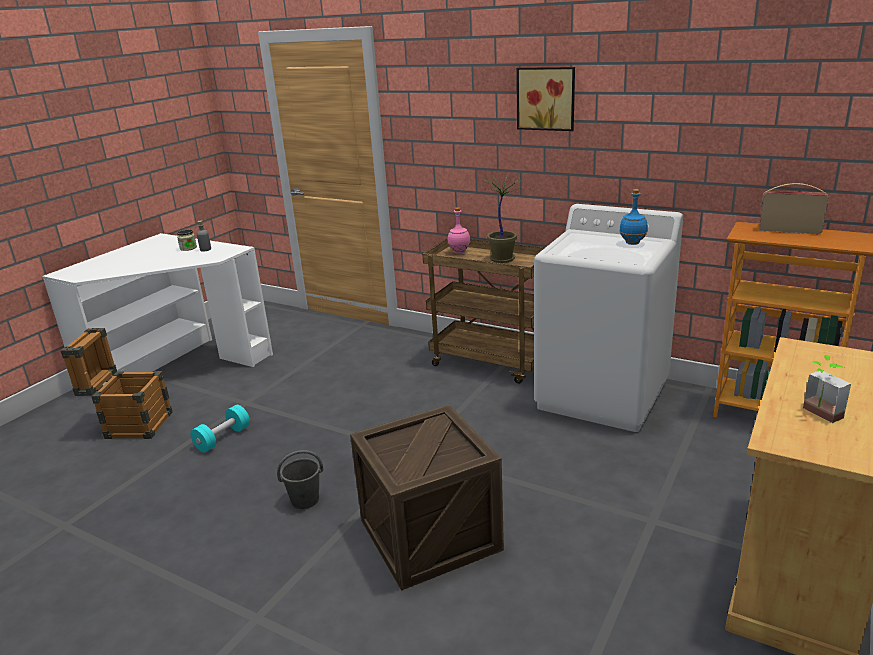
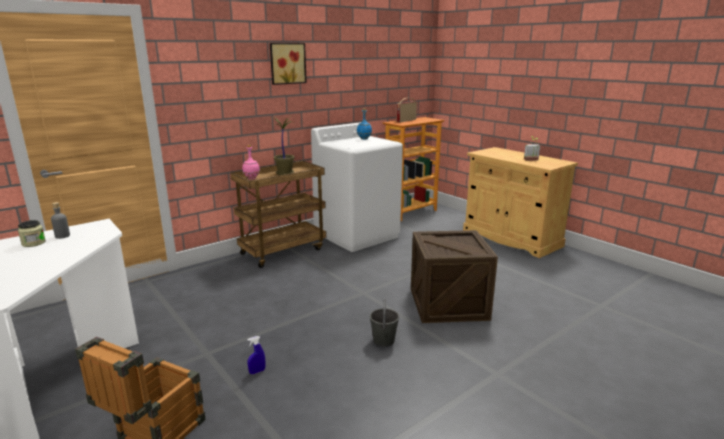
camera: 70 degrees left, 5 degrees down
(223, 438) = (257, 371): turquoise dumbbell -> blue spray bottle

